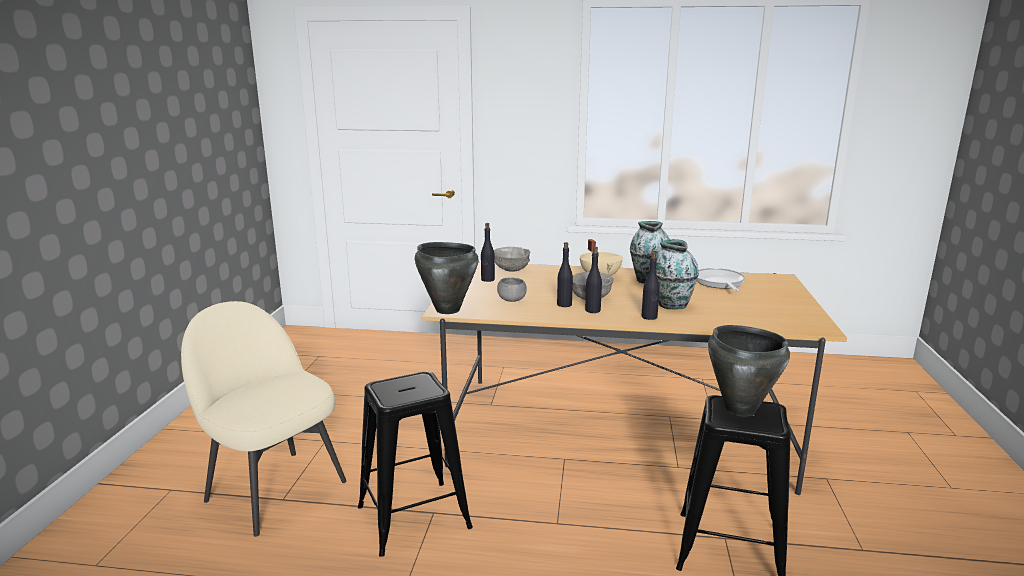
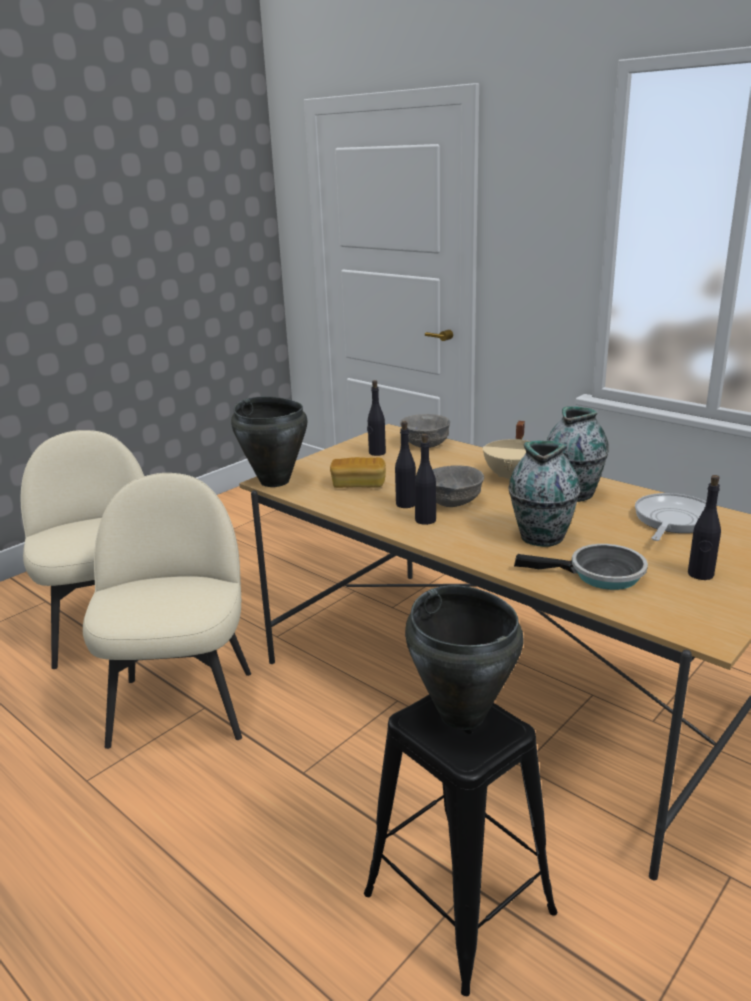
camera: 35 degrees right, 5 degrees up
(414, 517) = (183, 704): black stool -> beige chair
(512, 300) = (358, 484): grey bowl -> bread
(649, 317) = (479, 547): black bottle -> black bottle (700, 574)
(731, 315) = (600, 575): none -> frying pan

